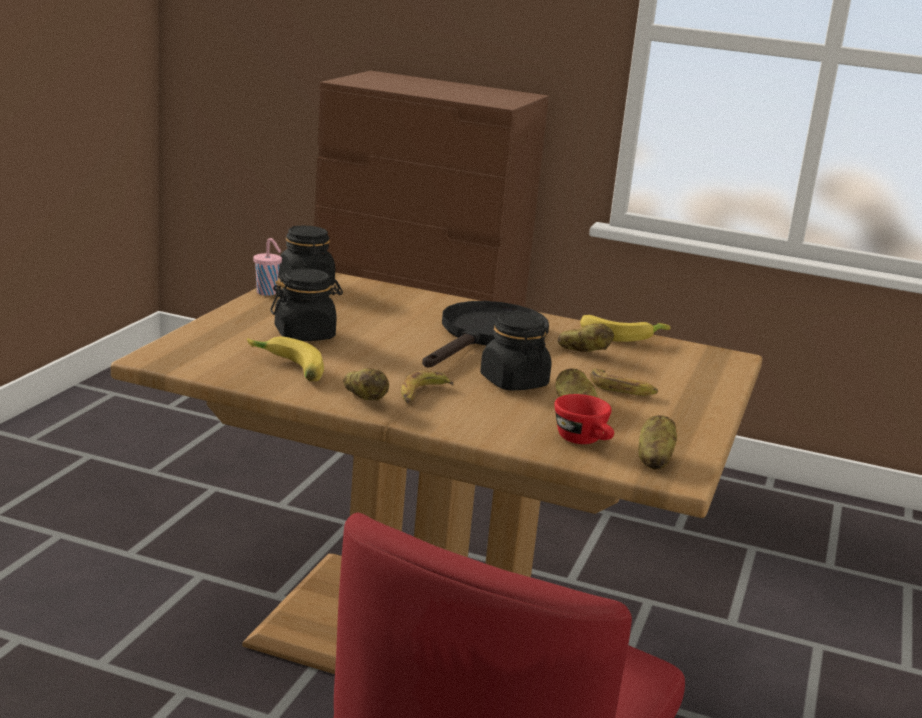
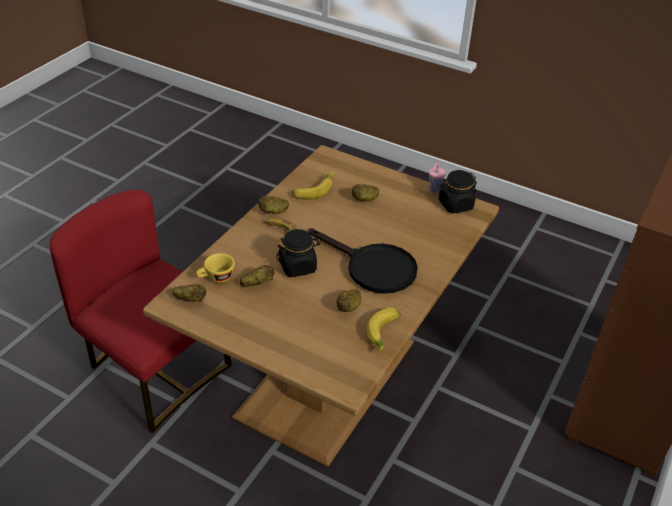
camera: 100 degrees right, 20 degrees up
(305, 334) = (365, 199): black jar -> potato
(584, 441) = (216, 278): red cup -> yellow cup
(622, 389) = (287, 311): banana -> none

